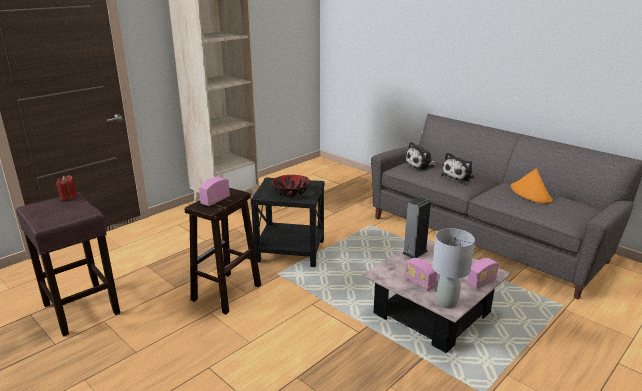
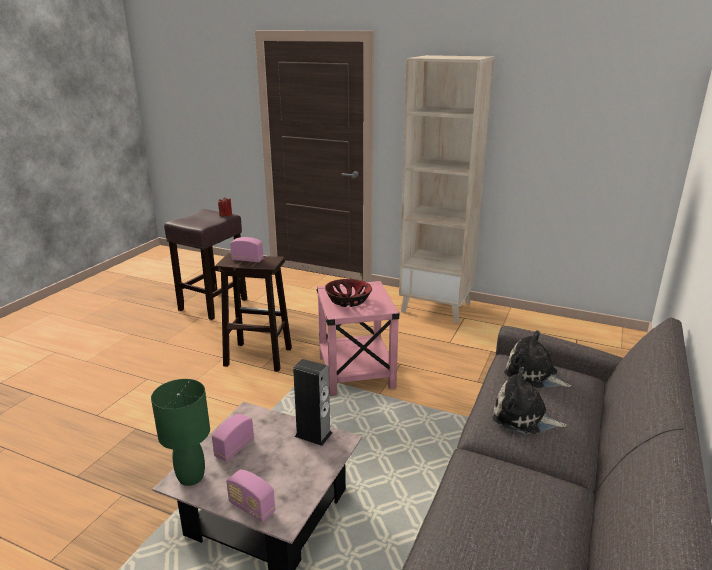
camera: 70 degrees right, 0 degrees up
(290, 251) = (356, 372): black side table -> pink side table
(446, 303) = (191, 477): grey table lamp -> green table lamp
(530, 194) = (509, 512): orange hat -> none

